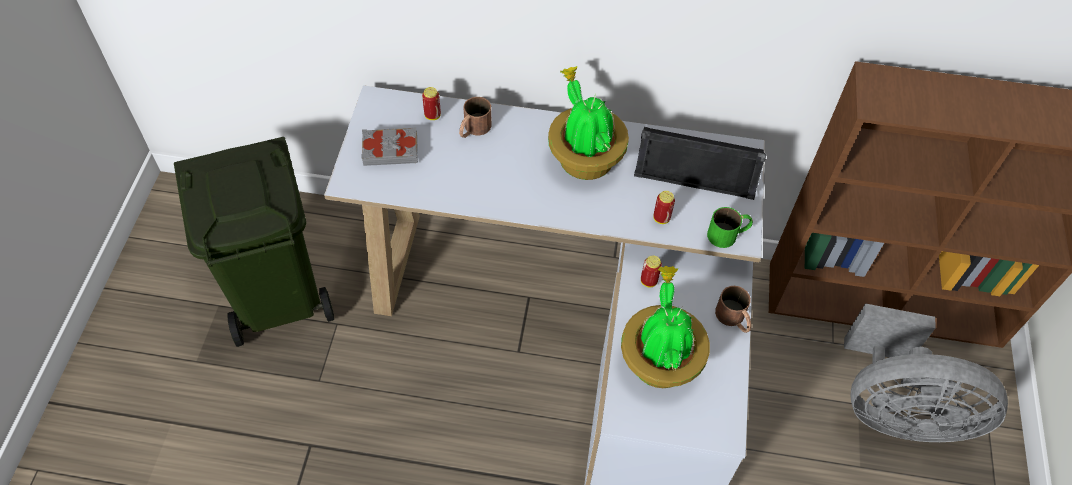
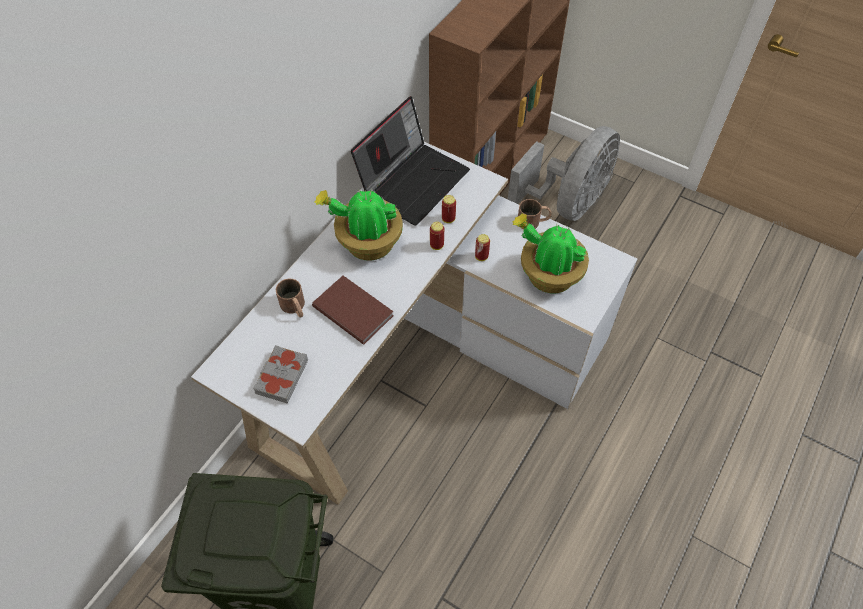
camera: 65 degrees left, 0 degrees up
(432, 115) = (261, 332): can -> can (436, 245)
(494, 177) = (353, 309): none -> brown book
(697, 167) = (413, 181): black speaker -> laptop
(728, 234) = (480, 187): green mug -> none

